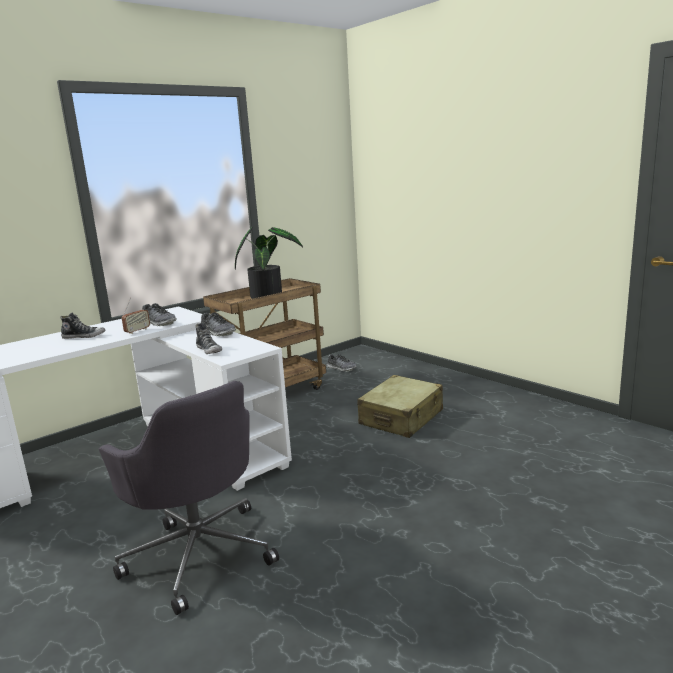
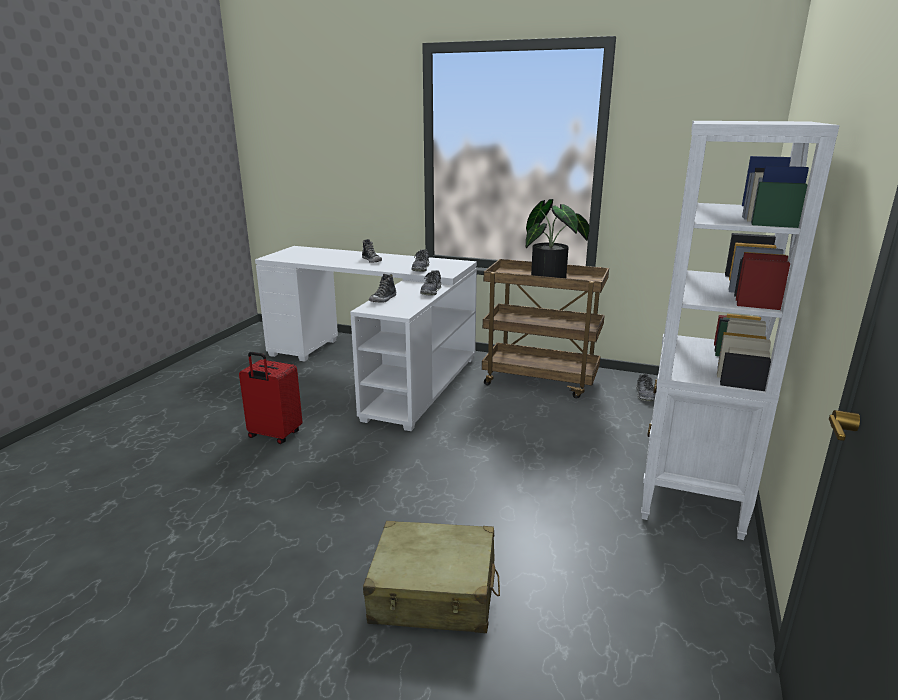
camera: 60 degrees right, 5 degrees up
(137, 331) = (395, 268): radio -> none
(199, 552) = (274, 435): grey office chair -> red suitcase
(401, 418) = (562, 462): beige suitcase -> beige suitcase (434, 593)
(472, 392) = (690, 495): none -> white bookcase

